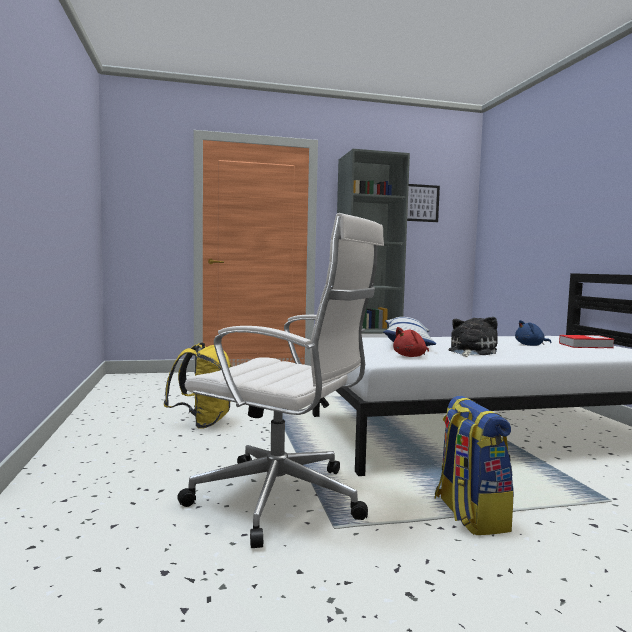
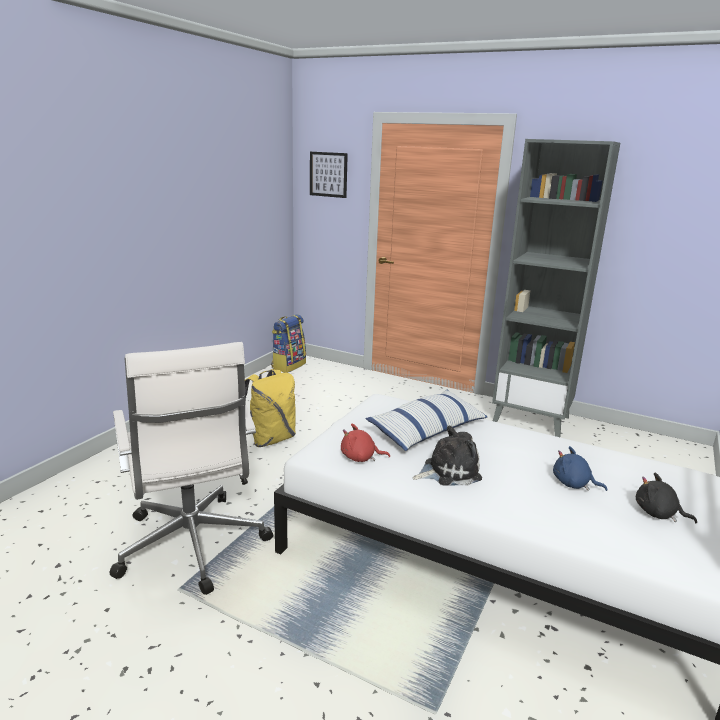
camera: 40 degrees right, 15 degrees up
(421, 203) = (668, 202): picture -> picture (328, 174)
(469, 515) = (281, 639): backpack -> backpack (288, 366)
(585, 345) = (658, 514): book -> black plush toy

